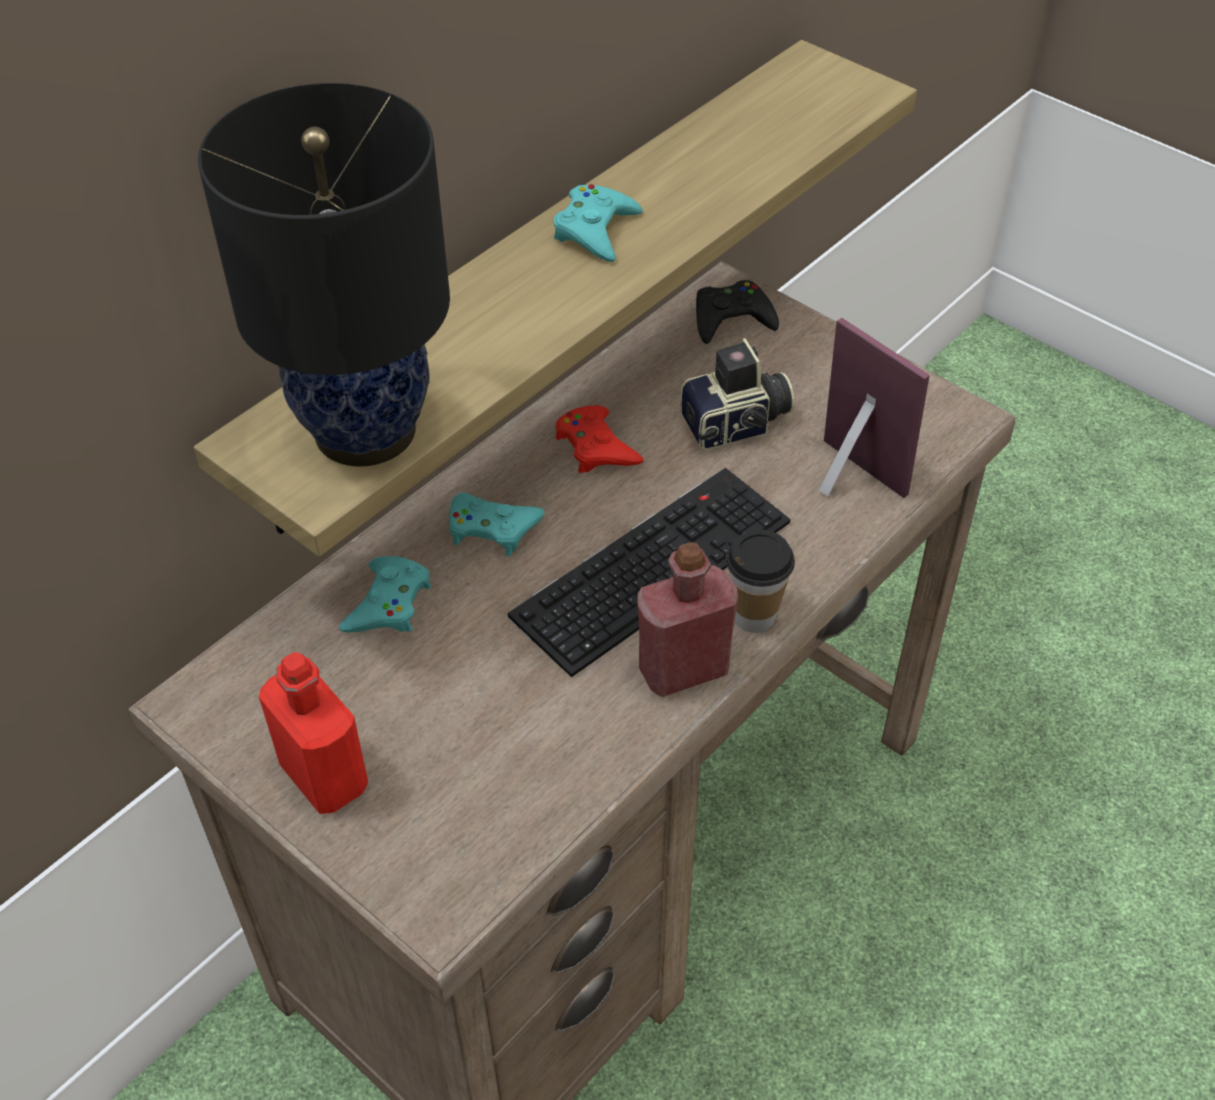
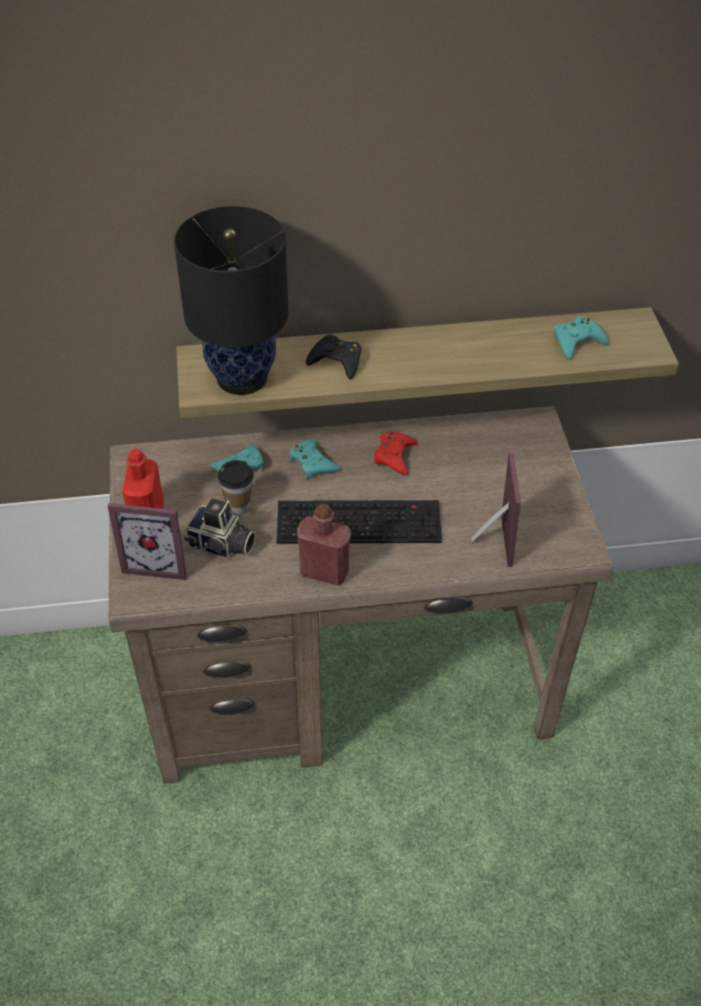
camera: 40 degrees right, 0 degrees up
(420, 832) = (158, 561): none -> picture frame
(595, 230) = (433, 347): turquoise game controller -> turquoise game controller (577, 342)
(731, 319) = (525, 436): black game controller -> black game controller (336, 361)
(737, 425) = (469, 486): camera -> camera (222, 545)
(754, 616) = (378, 571): cup -> cup (238, 506)

